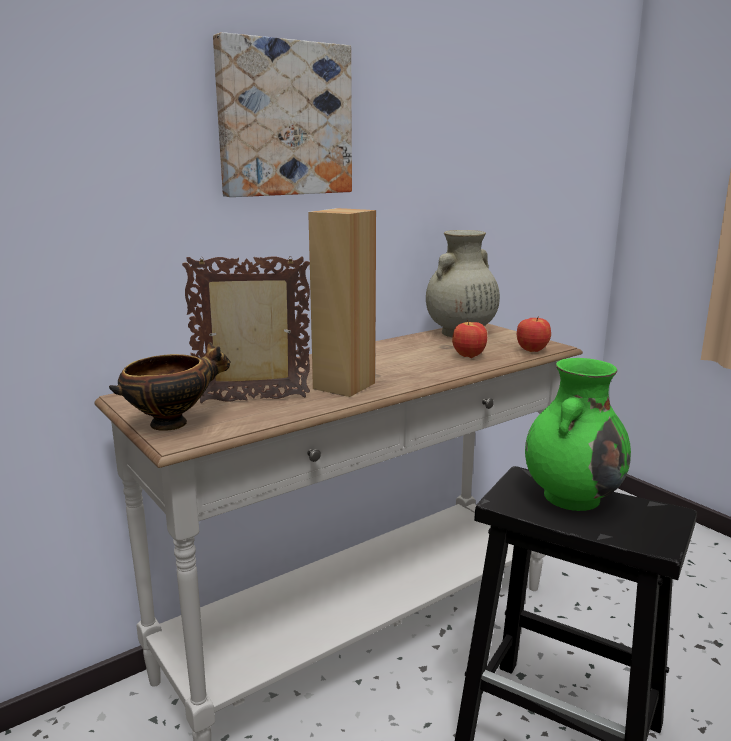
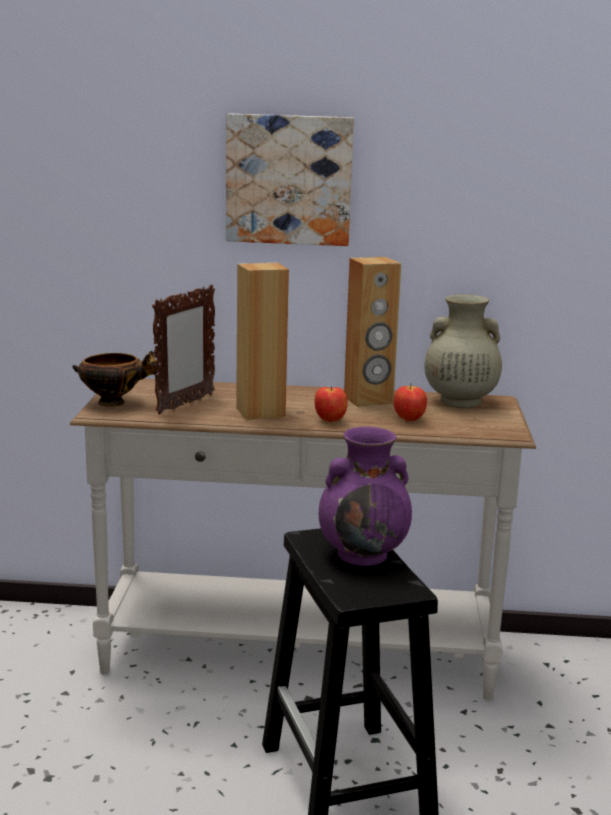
camera: 40 degrees right, 0 degrees up
(254, 400) = (185, 404): picture frame -> picture frame turned 90 degrees clockwise
(398, 350) = (368, 400): none -> brown speaker
(532, 351) = (477, 431): apple -> apple (330, 420)
(572, 496) = (364, 554): green vase -> purple vase

